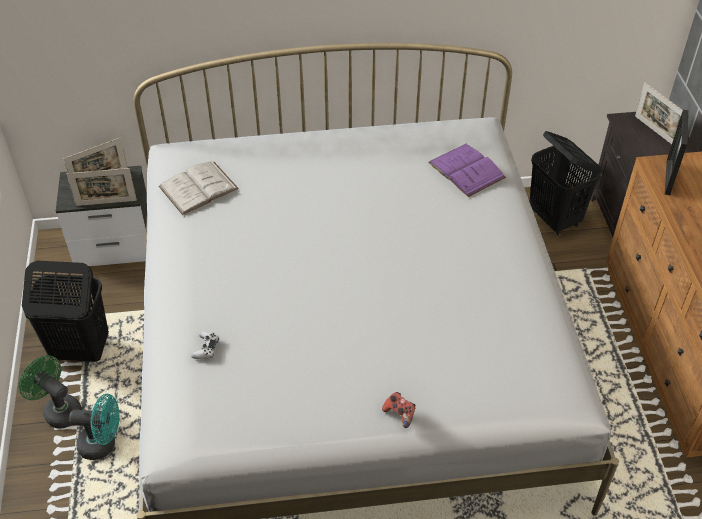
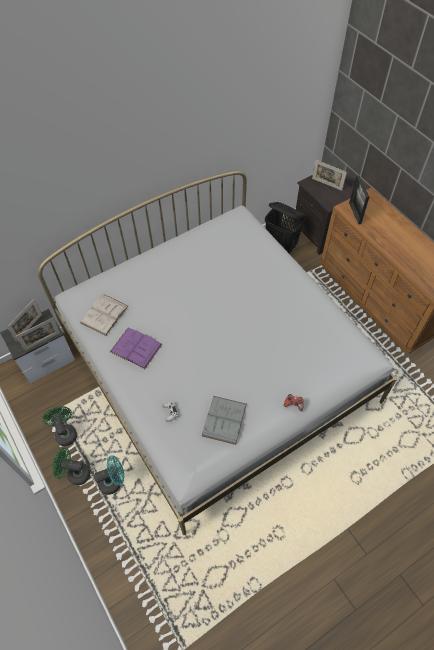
camera: 25 degrees left, 10 degrees up
(80, 350) = (65, 432): black laundry basket -> green fan
(277, 390) = (224, 419): none -> grey book
(466, 170) = (247, 245): purple book -> purple book (136, 348)

